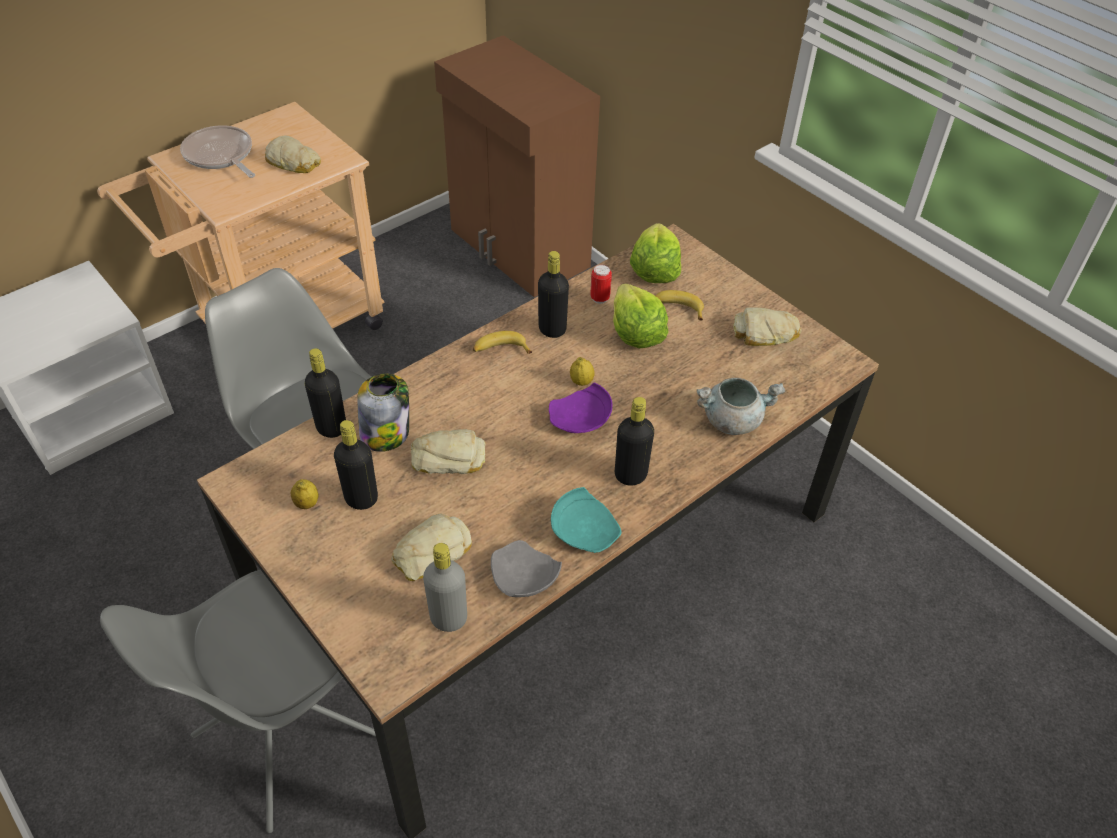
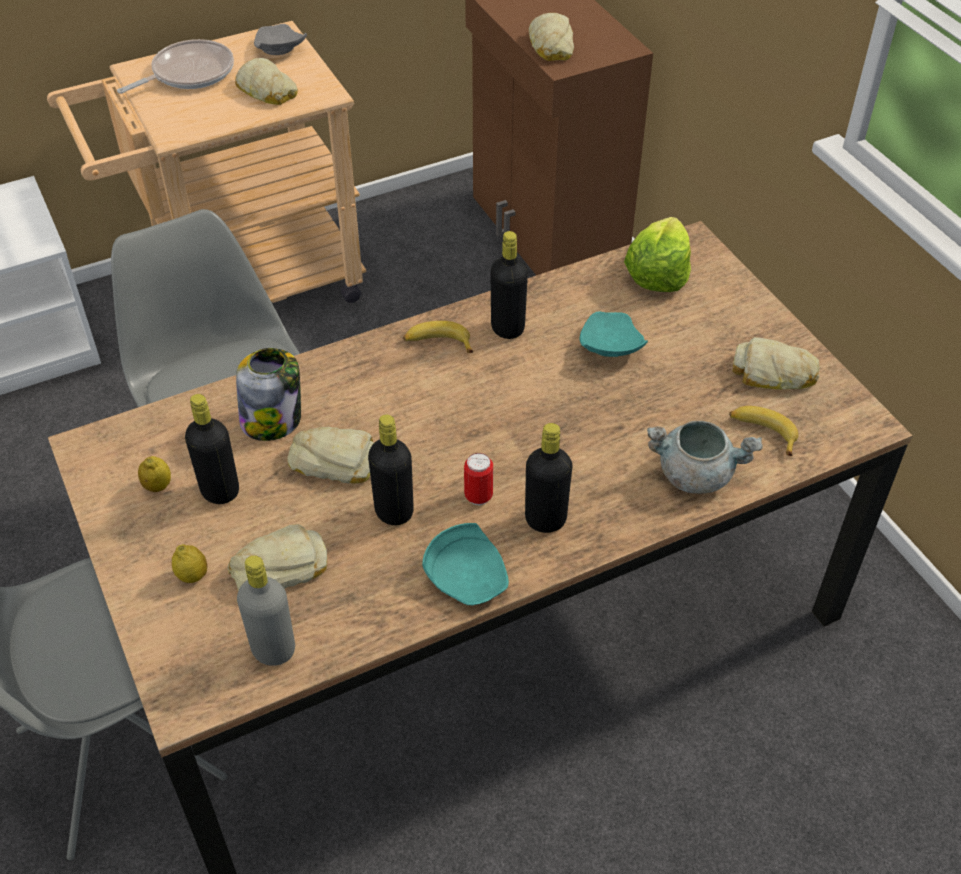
camera: 15 degrees right, 0 degrees up
(220, 156) = (189, 74): frying pan -> frying pan turned 75 degrees clockwise
(331, 428) = (213, 403): black bottle -> black bottle (394, 511)
(518, 98) = (551, 45): none -> bread
(523, 580) = (375, 621): grey plate -> grey plate (279, 50)
(581, 382) = (522, 397): lemon -> lemon (192, 575)
(581, 420) = (506, 443): purple plate -> none
(600, 298) = (578, 299): can -> can (478, 496)
(635, 332) = (609, 347): lettuce -> turquoise plate
(678, 308) = (672, 325): banana -> banana (762, 432)

